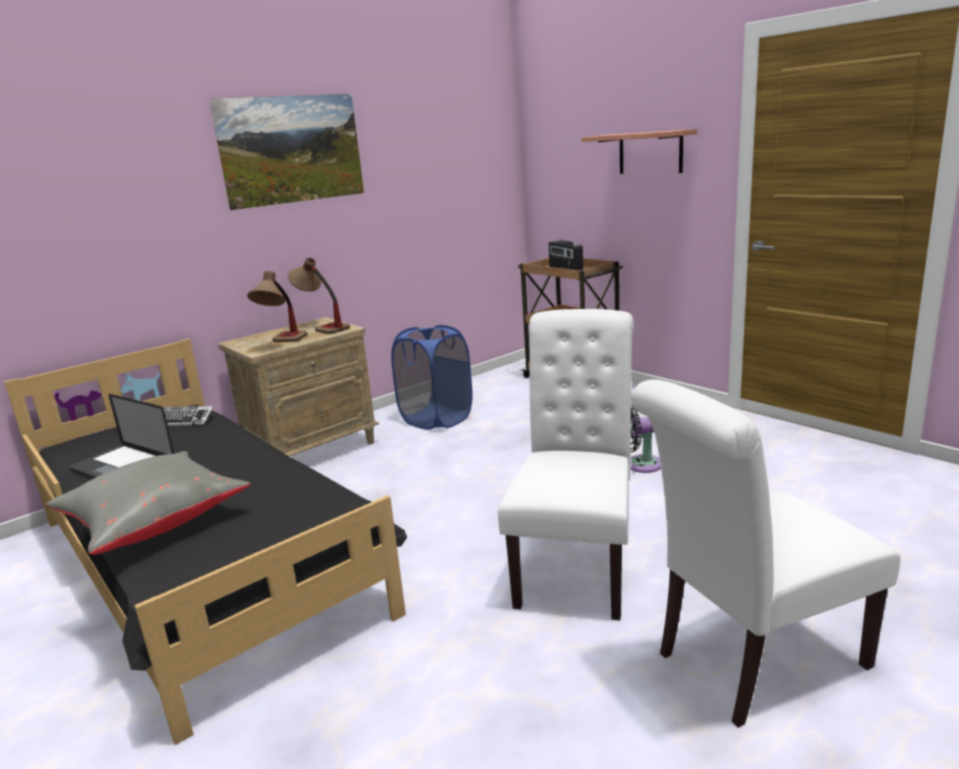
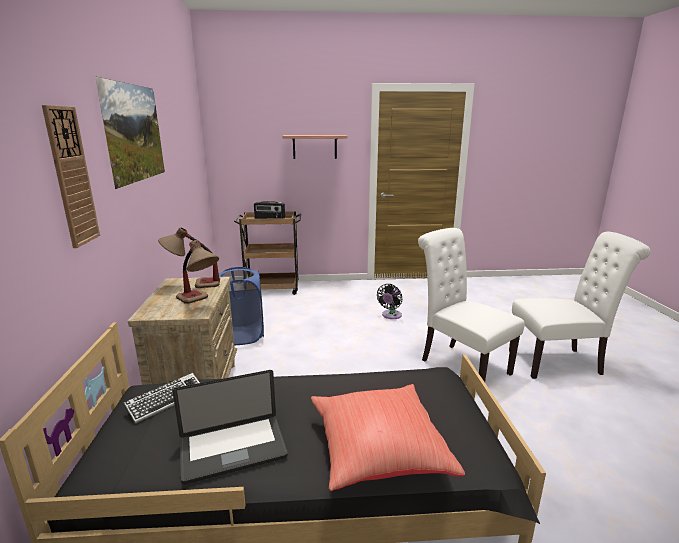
camera: 55 degrees left, 0 degrees up
(148, 197) = (71, 177): none -> wall clock
(153, 522) = (377, 452): grey pillow -> red pillow
(751, 662) = (560, 362): white chair -> white chair turned 105 degrees counterclockwise

